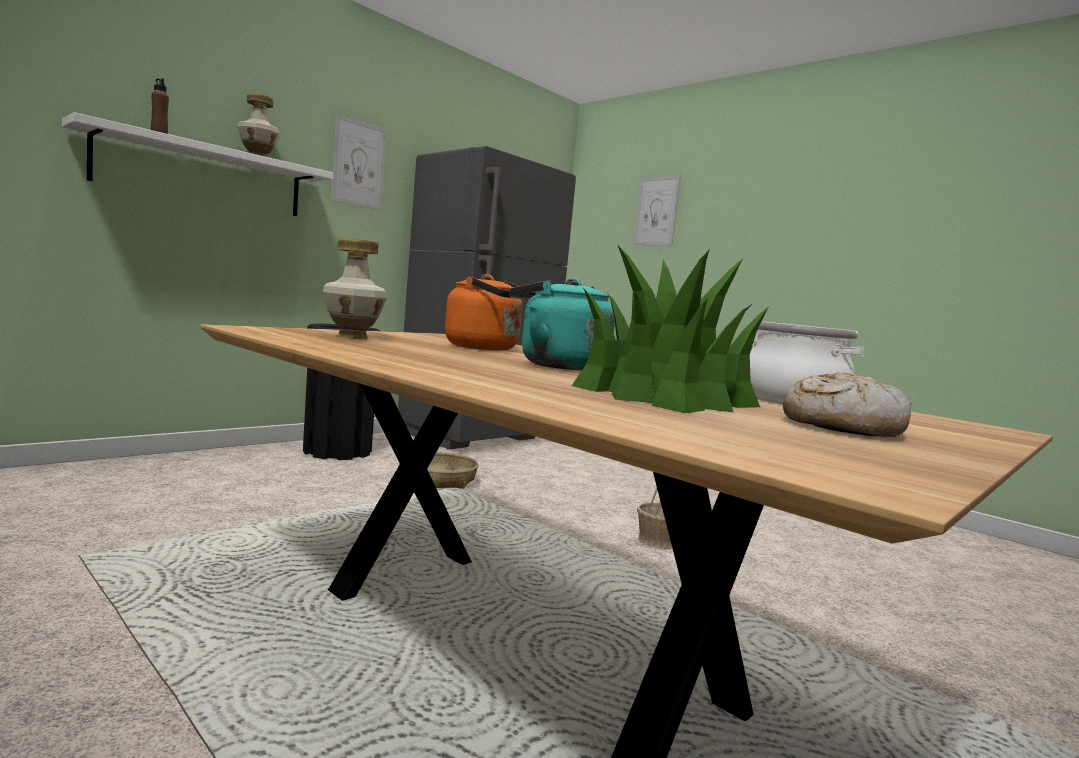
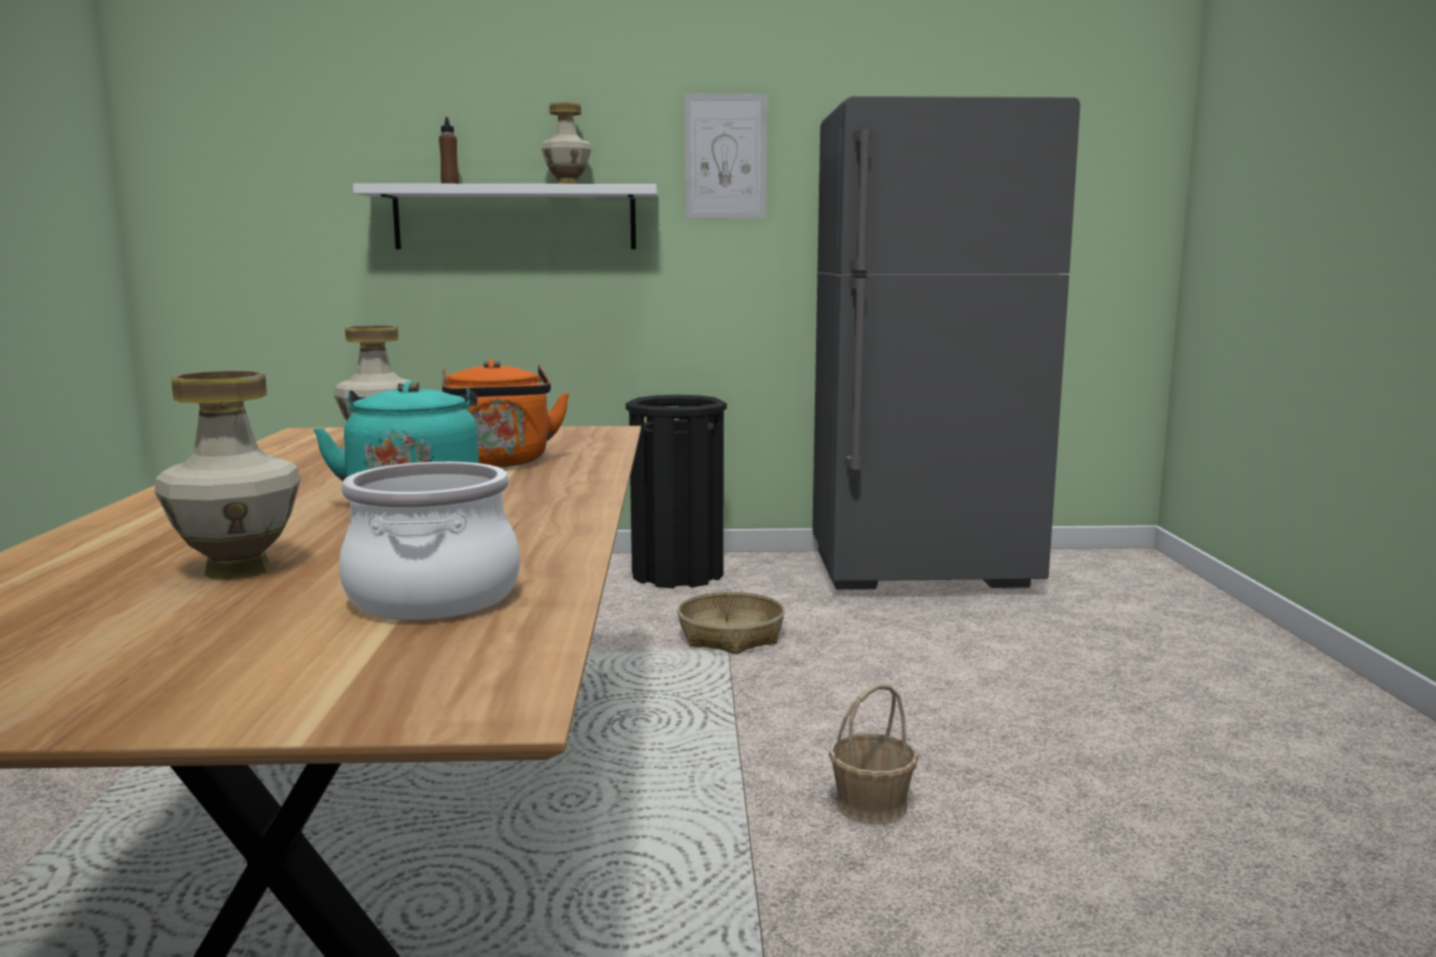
camera: 45 degrees right, 5 degrees up
(656, 211) = (1309, 128): picture -> none
(663, 396) = (236, 570): potted plant -> vase
(840, 427) = (175, 650): bread -> none

